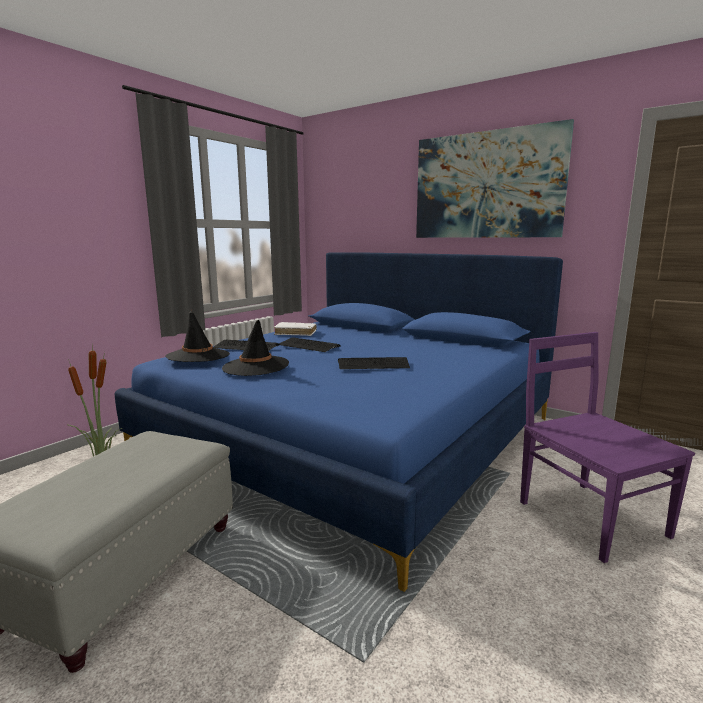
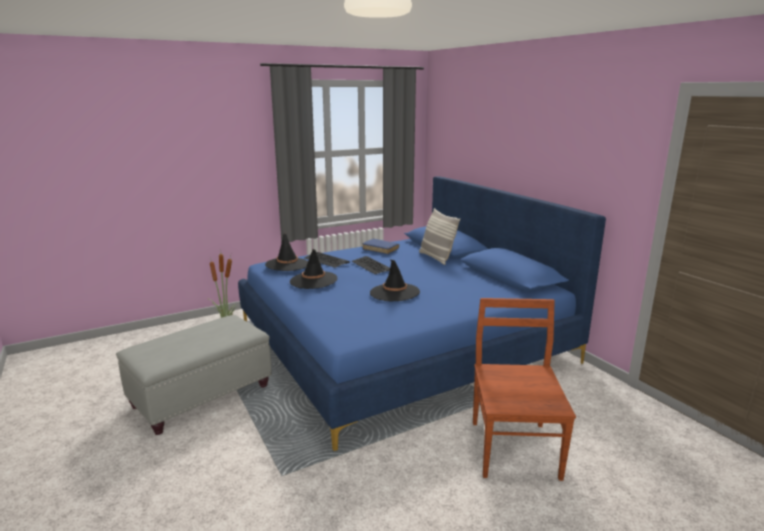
camera: 25 degrees right, 5 degrees up
(295, 333) = (380, 250): white book -> blue book
(367, 333) = (436, 258): none -> pillow
(373, 364) = (394, 292): keyboard -> black hat
(486, 185) = (554, 135): picture -> none
(589, 516) = (514, 447): purple chair -> brown chair

